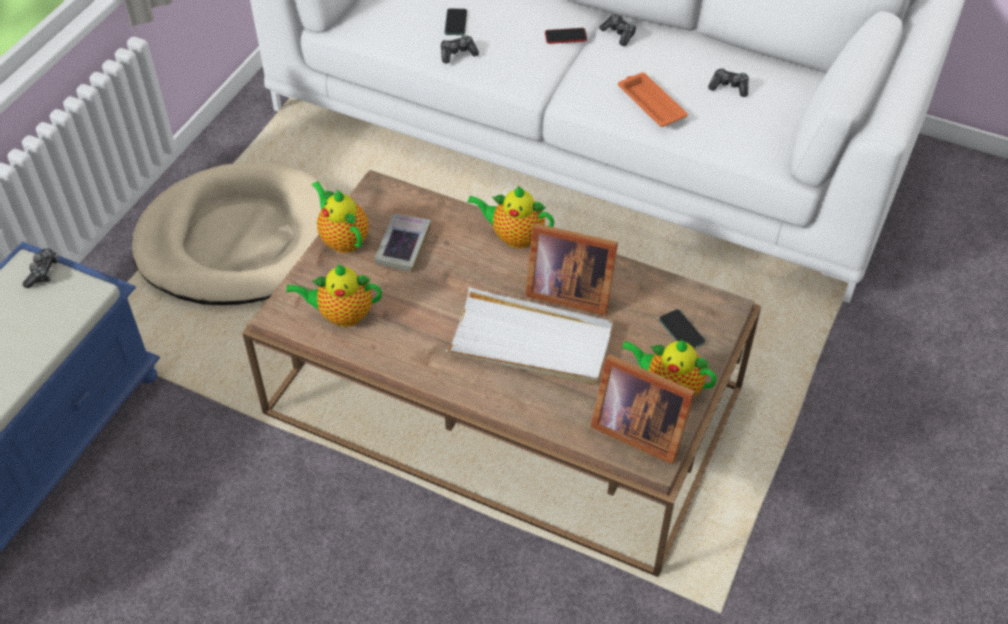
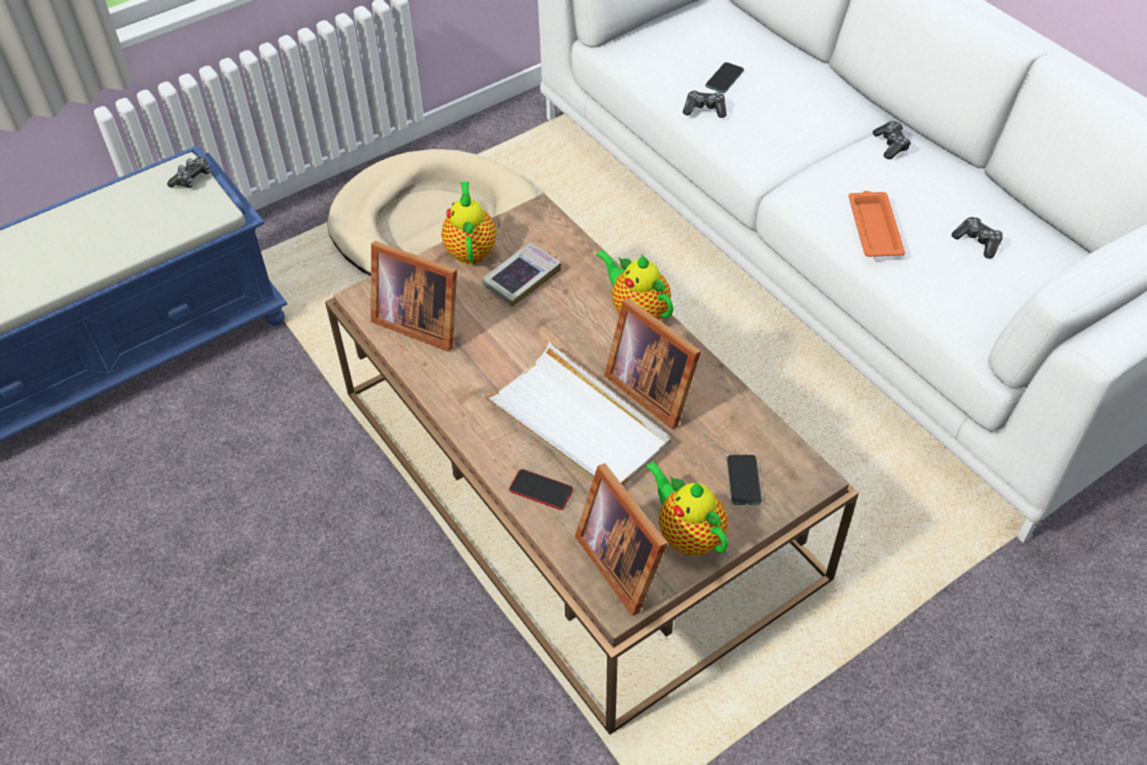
camera: 30 degrees right, 0 degrees up
(342, 315) = (418, 321): teapot -> picture frame
(565, 36) = (830, 129): phone -> phone (541, 490)

